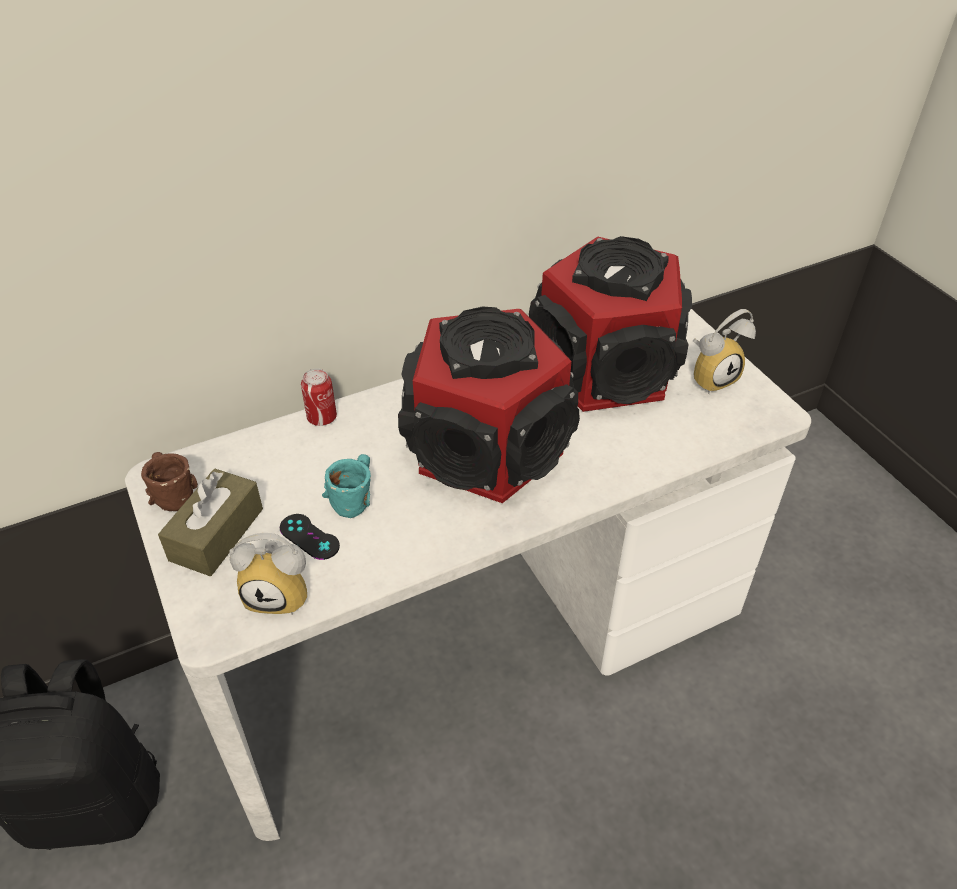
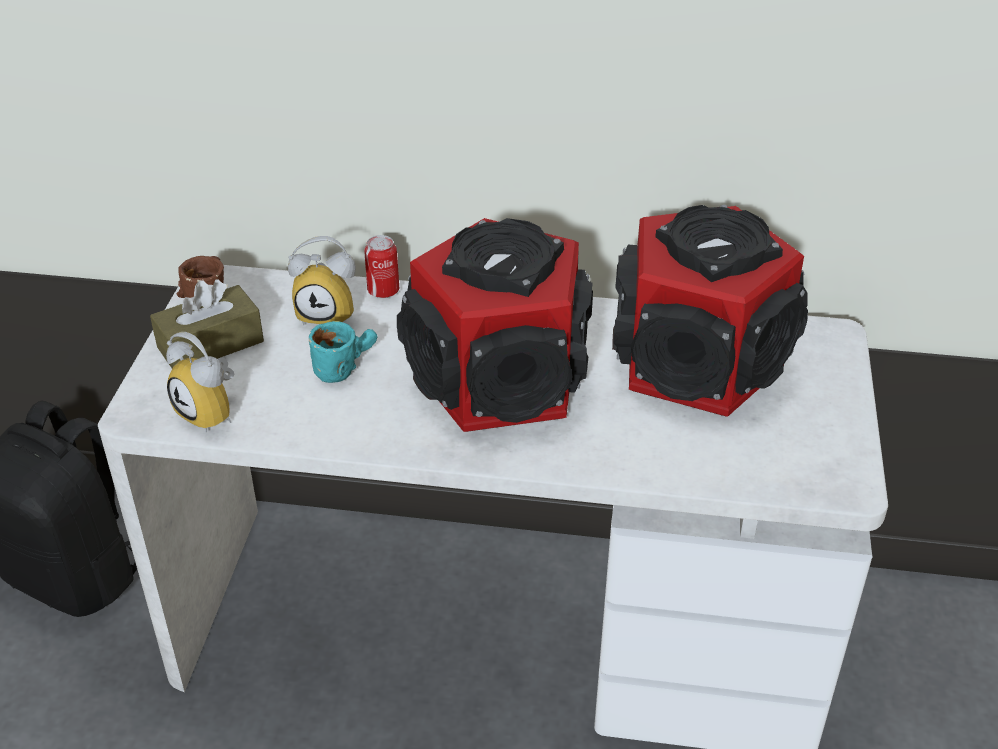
camera: 35 degrees right, 5 degrees down
(309, 537) = (277, 381): black game controller -> none
(712, 377) = (811, 419): alarm clock -> alarm clock (329, 313)

